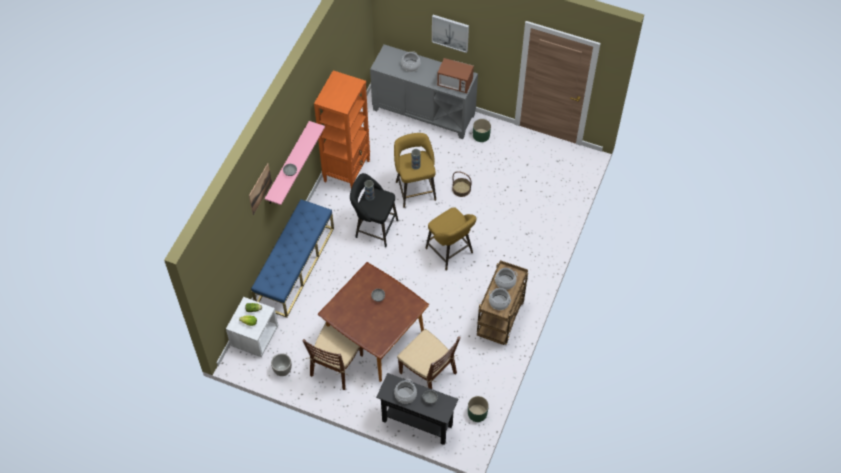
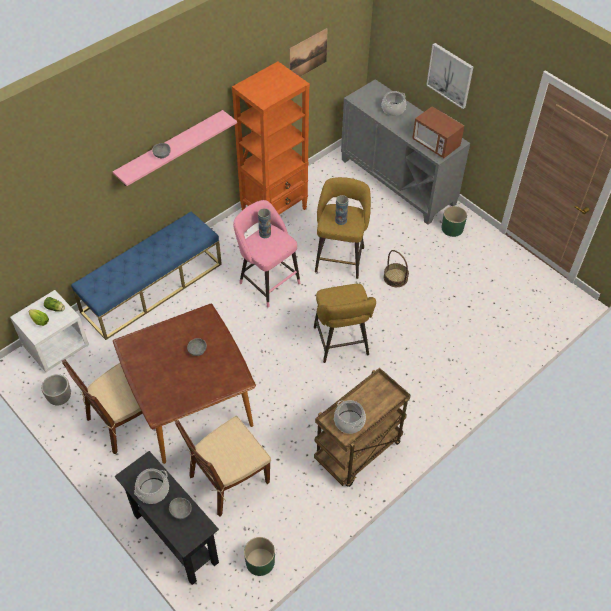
camera: 25 degrees right, 5 degrees down
(260, 189) = (102, 151): picture -> picture (308, 55)
(374, 228) = (267, 281): black stool -> pink stool
(428, 373) = (228, 479): brown chair -> brown chair turned 75 degrees clockwise
(505, 282) = (372, 399): cooking pot -> none

